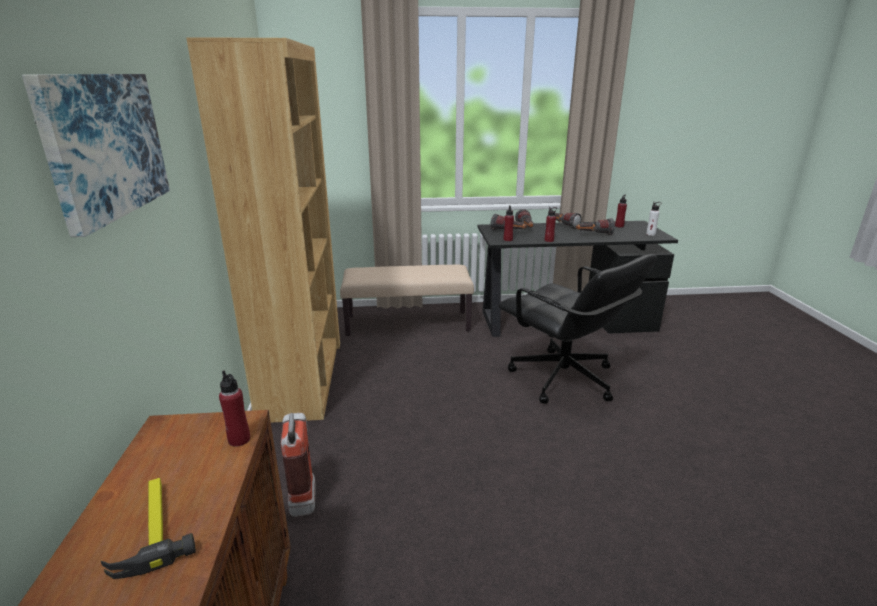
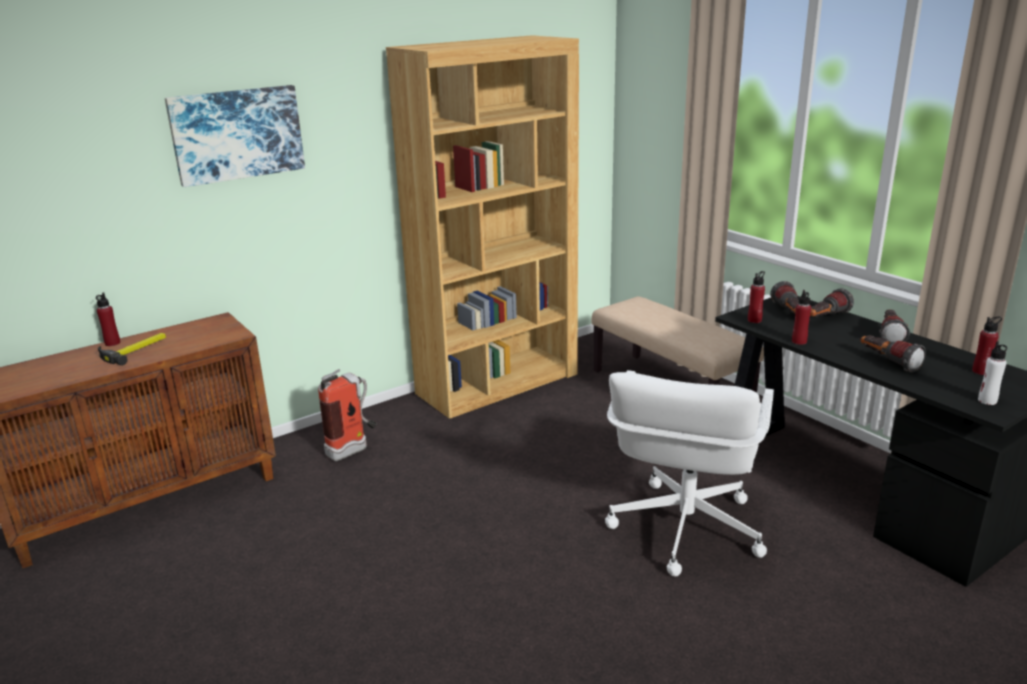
camera: 60 degrees right, 0 degrees up
(239, 439) = (218, 340): red bottle -> red bottle (112, 343)
(563, 379) = (684, 529): black office chair -> white office chair

